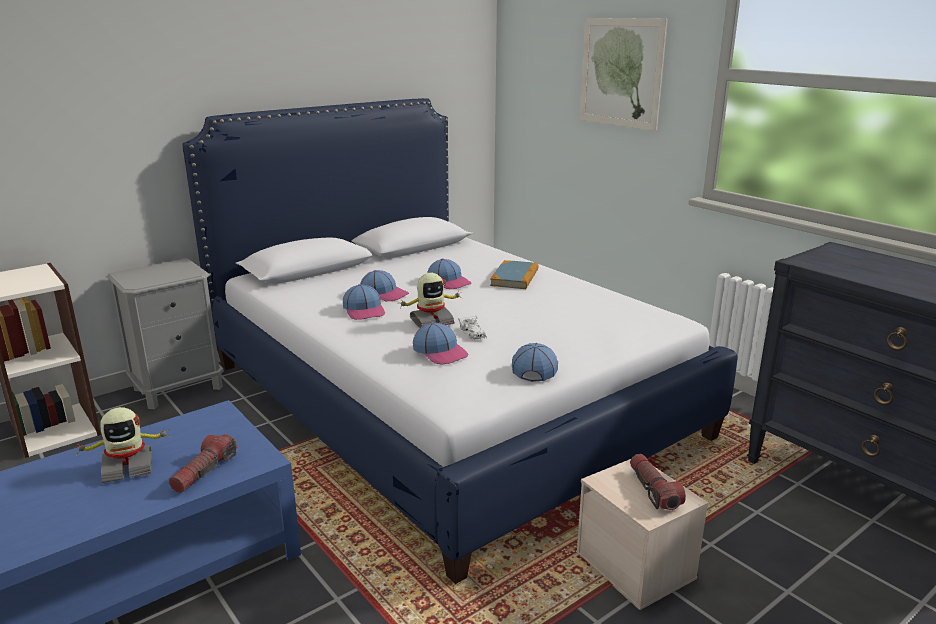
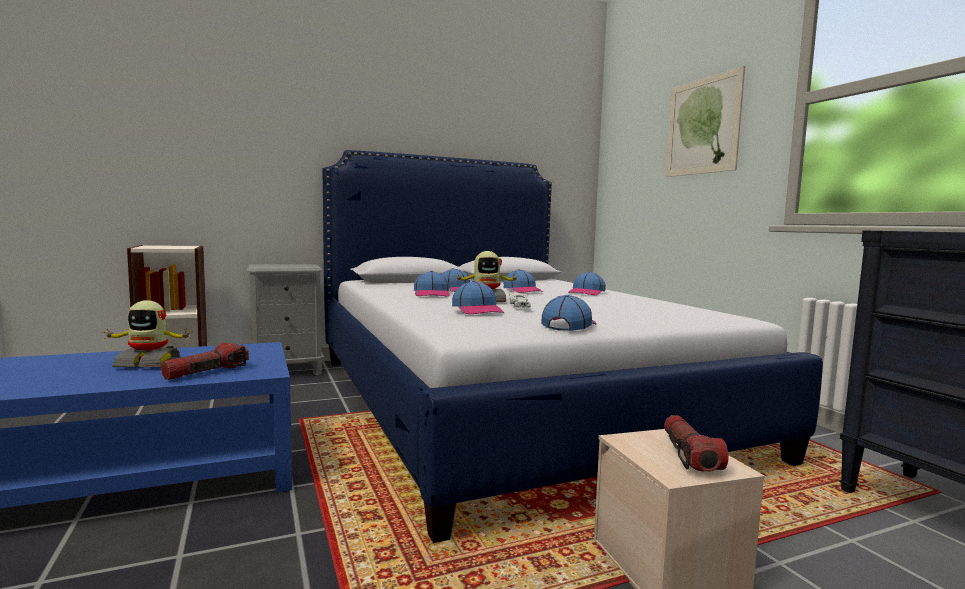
camera: 15 degrees right, 15 degrees down
(515, 277) = (586, 292): book -> cap

